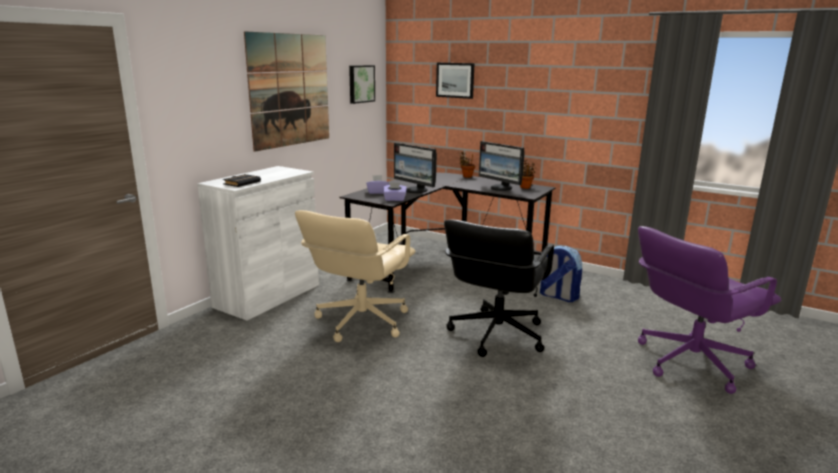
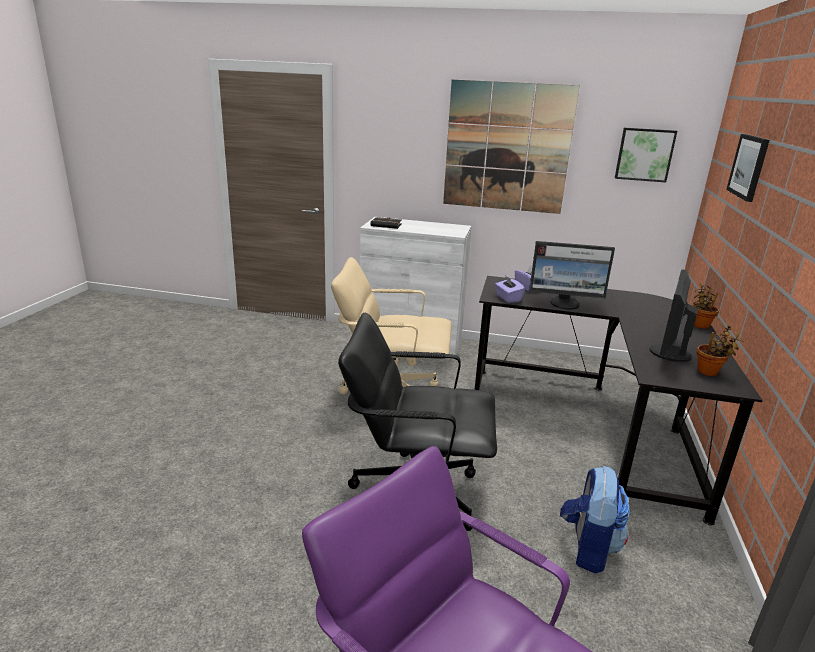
camera: 70 degrees right, 5 degrees up
(416, 190) = (565, 304): monitor -> monitor turned 105 degrees counterclockwise

